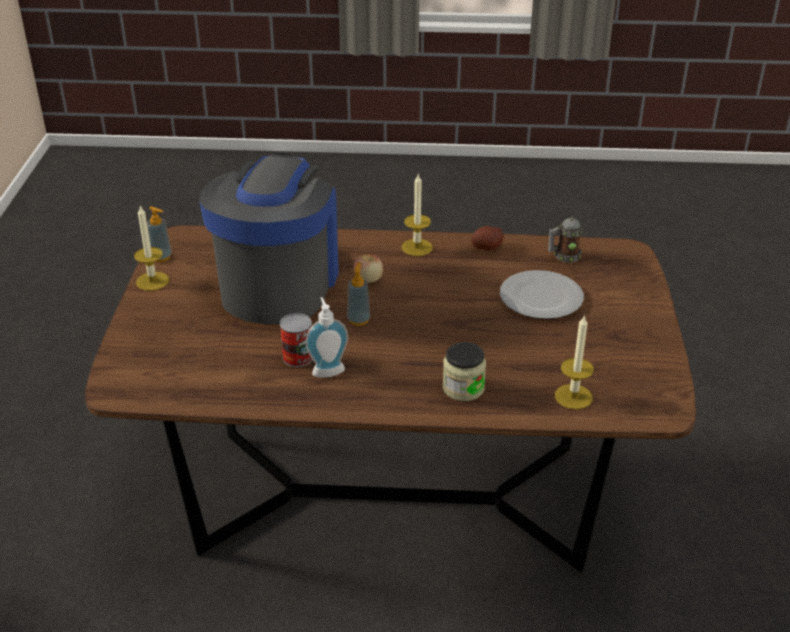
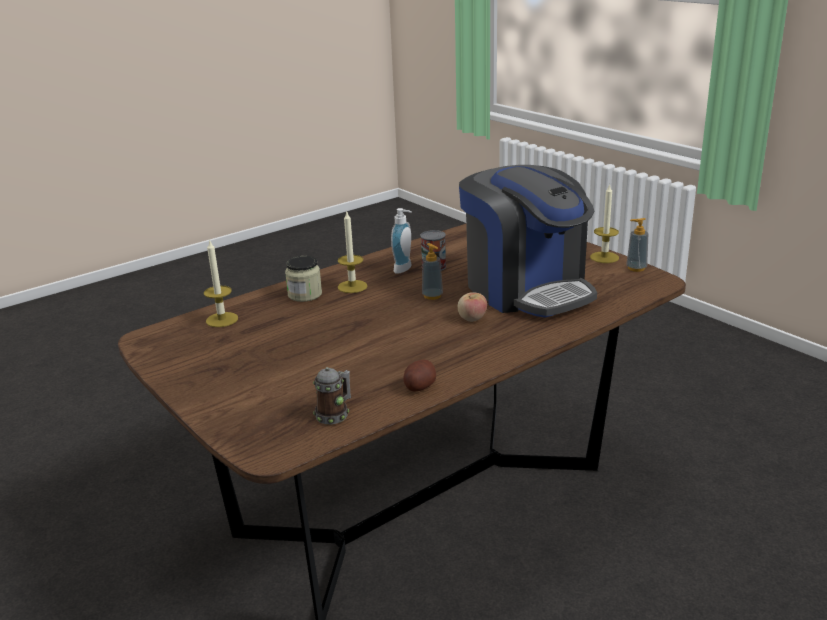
camera: 140 degrees right, 10 degrees down
(417, 247) = (480, 357): candle -> candle (352, 286)
(542, 298) = (313, 368): plate -> none

